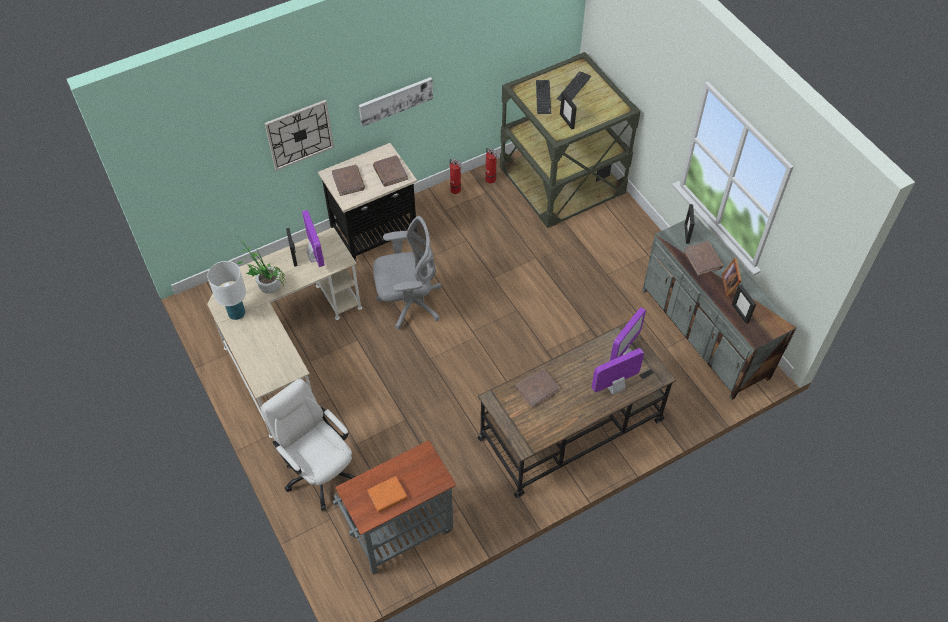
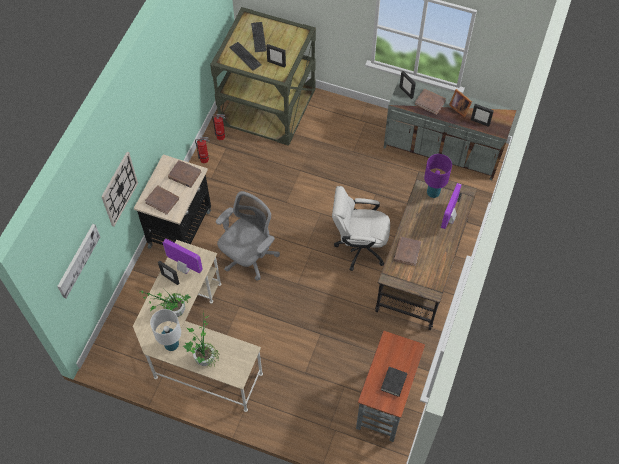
camera: 40 degrees left, 5 degrees up
(253, 343) = (204, 355): none -> potted plant
(319, 473) = (300, 408): white office chair -> white office chair (358, 248)
(387, 496) = (393, 382): orange book -> black book
(395, 100) = (159, 121): picture -> picture (77, 260)
(622, 351) = (433, 193): monitor -> purple table lamp

